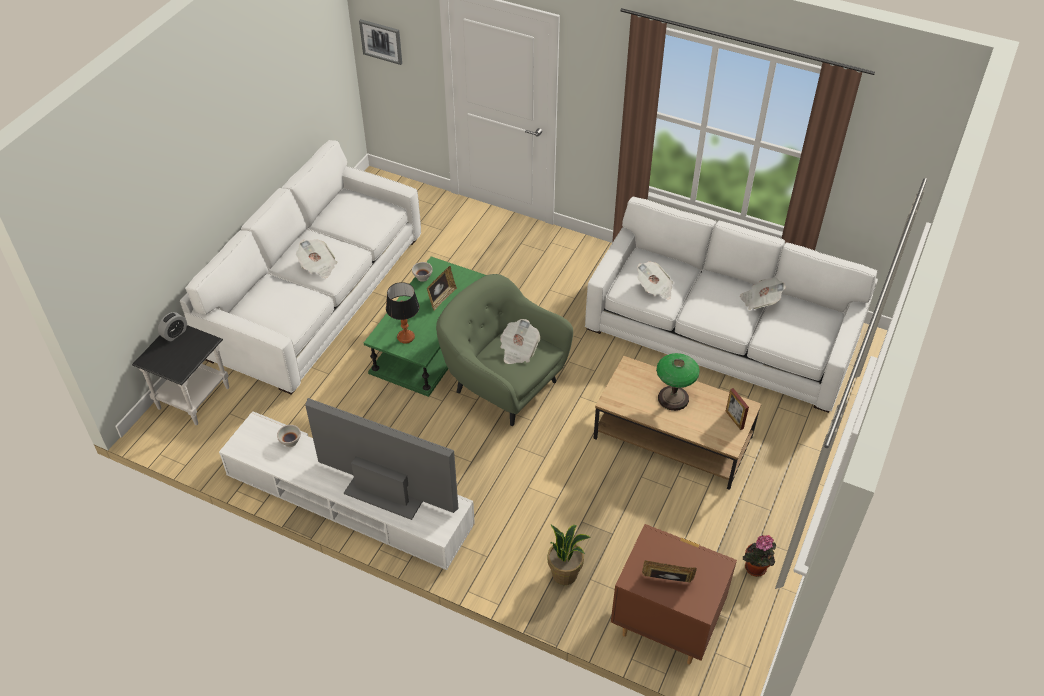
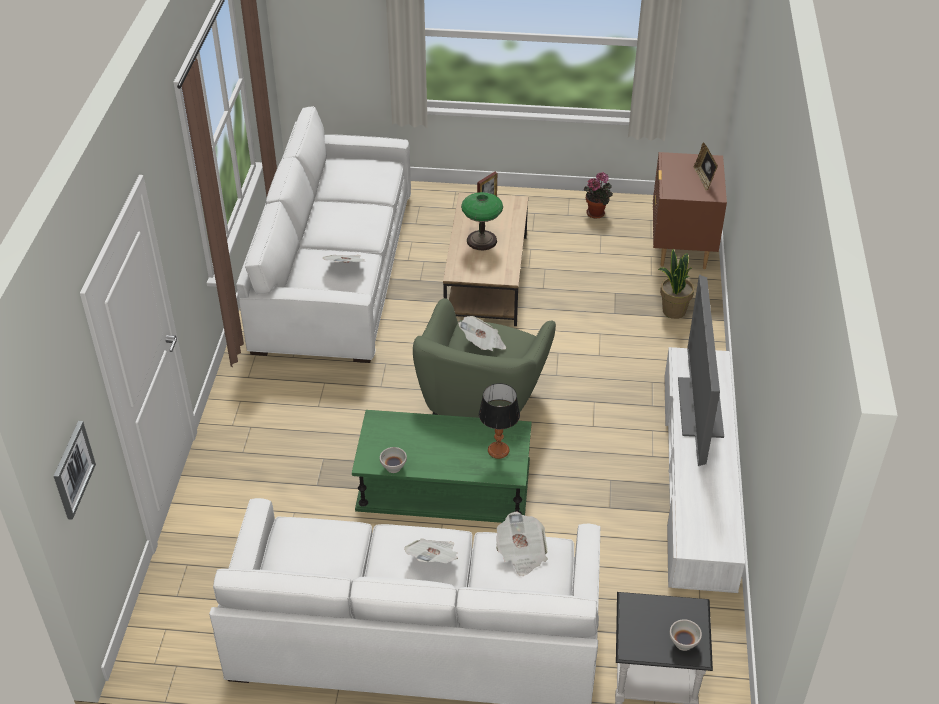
camera: 110 degrees left, 5 degrees down
(175, 334) = (640, 645): alarm clock -> none
(291, 442) = (692, 504): white bowl -> white bowl (683, 642)
(441, 298) = (421, 439): picture frame -> none
(760, 301) = (334, 200): newspaper -> newspaper (521, 553)

